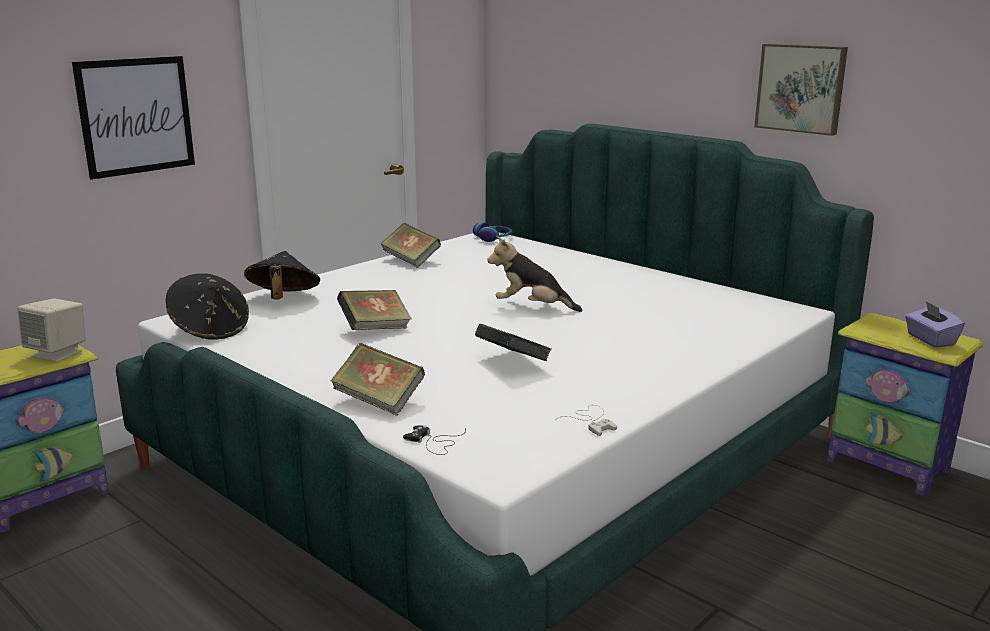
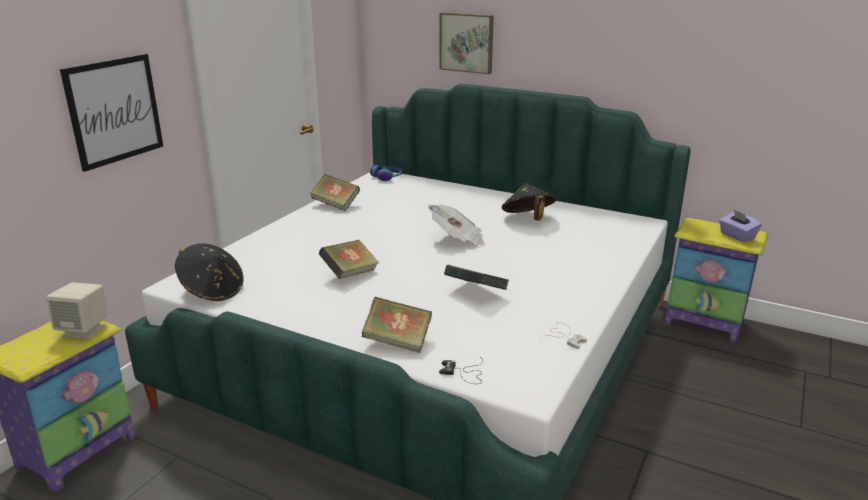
camera: 15 degrees left, 5 degrees up
(283, 300) = (255, 254): black hat -> black hat (528, 219)
(532, 307) = (457, 239): plush toy -> newspaper
(801, 88) = (633, 57): picture -> picture (467, 42)

